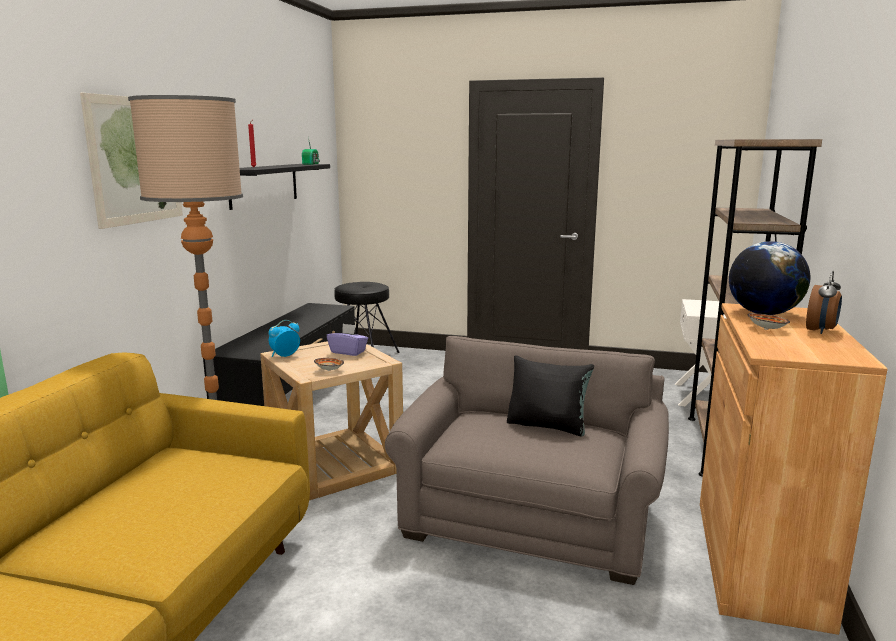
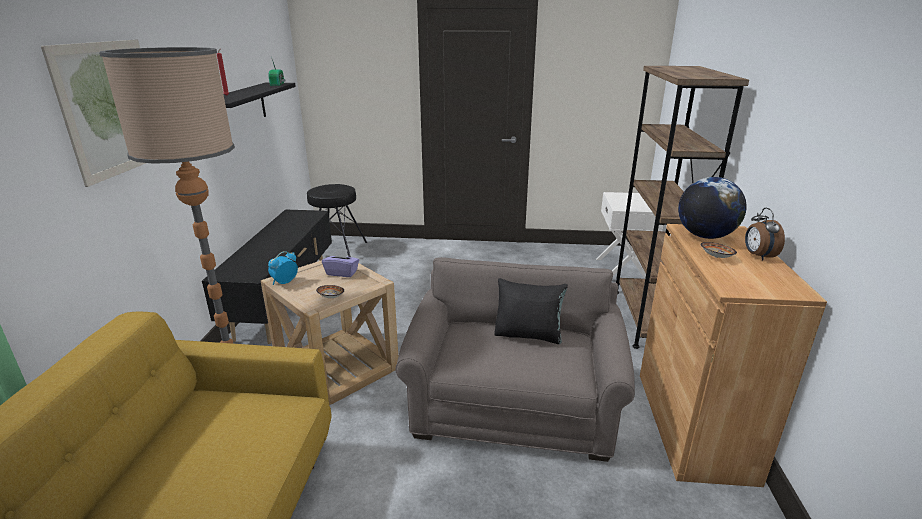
camera: 10 degrees left, 10 degrees up
(821, 331) = (757, 256): alarm clock -> alarm clock turned 150 degrees clockwise

